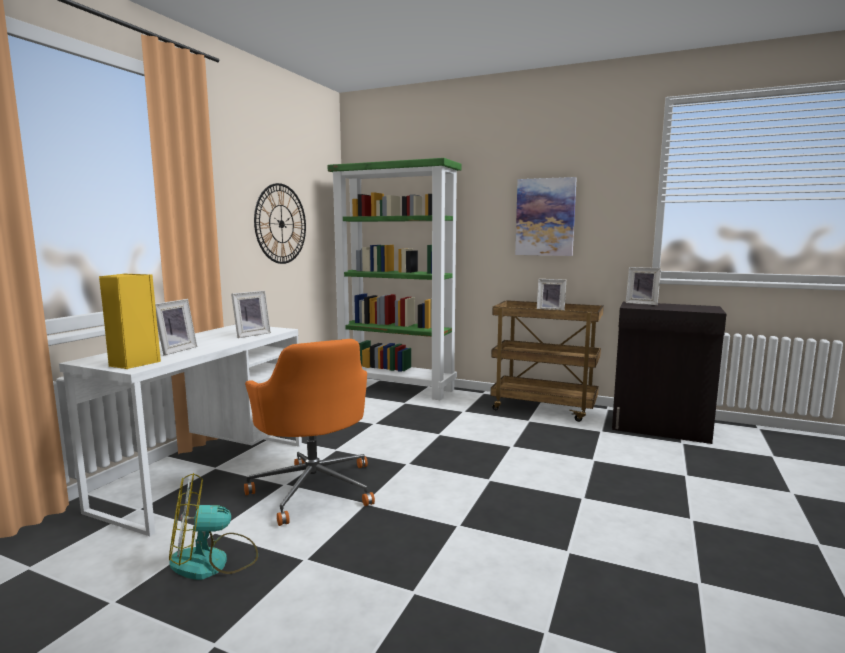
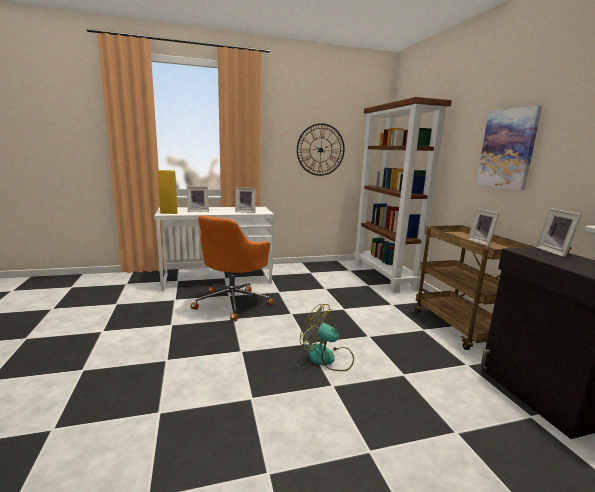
camera: 50 degrees right, 5 degrees up
(213, 561) = (153, 308): fan -> fan (327, 358)
(397, 388) = (385, 276): green bookcase -> brown bookcase

